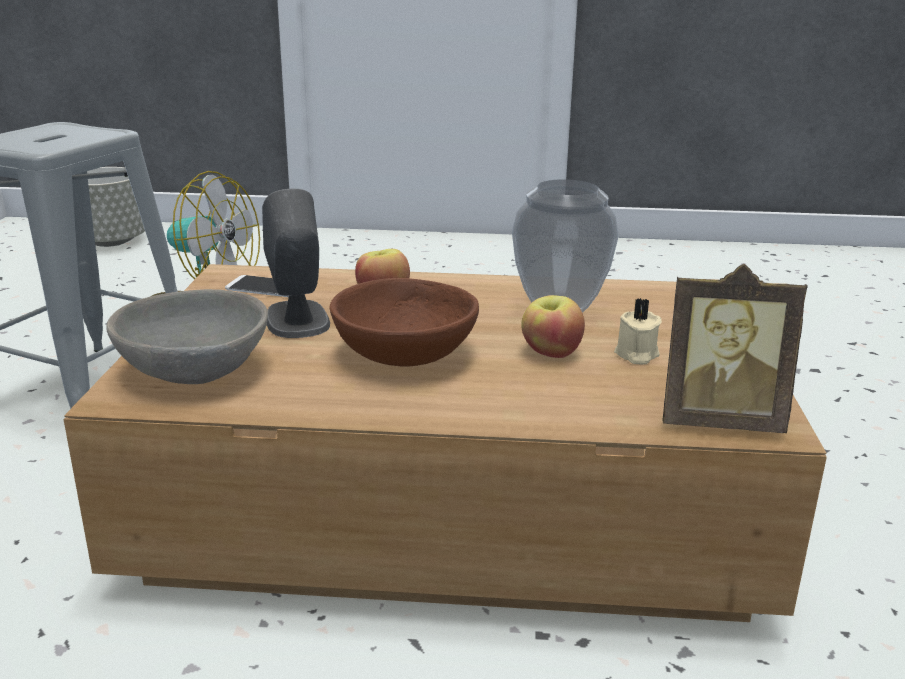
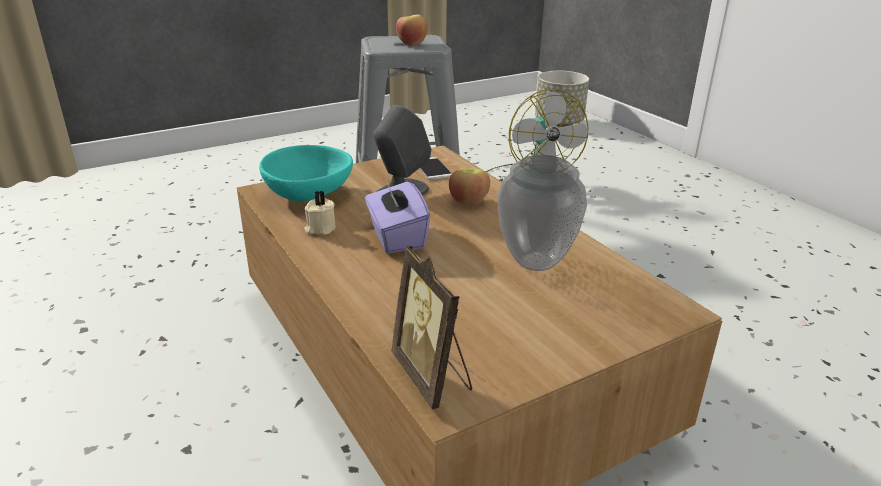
camera: 55 degrees right, 5 degrees up
(195, 372) = (308, 194): grey bowl -> turquoise bowl
(407, 355) = (396, 237): brown bowl -> purple tissue box
(551, 353) = (462, 280): apple -> apple (411, 43)
(636, 355) = (502, 313): beige candle -> beige candle (320, 228)

